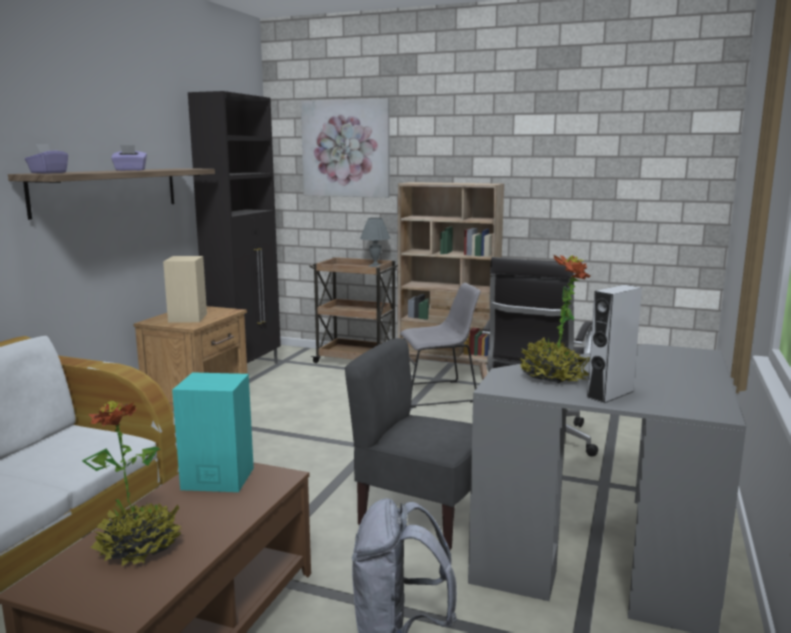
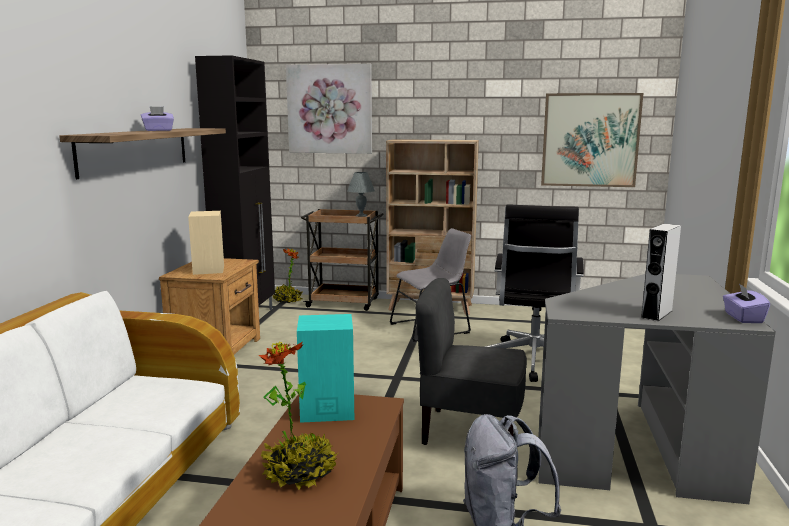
camera: 10 degrees left, 0 degrees up
(48, 173) = (96, 134): purple tissue box -> purple tissue box (743, 318)
(552, 377) = (600, 303): potted plant -> potted plant (287, 301)
(634, 184) = (590, 140): none -> picture

